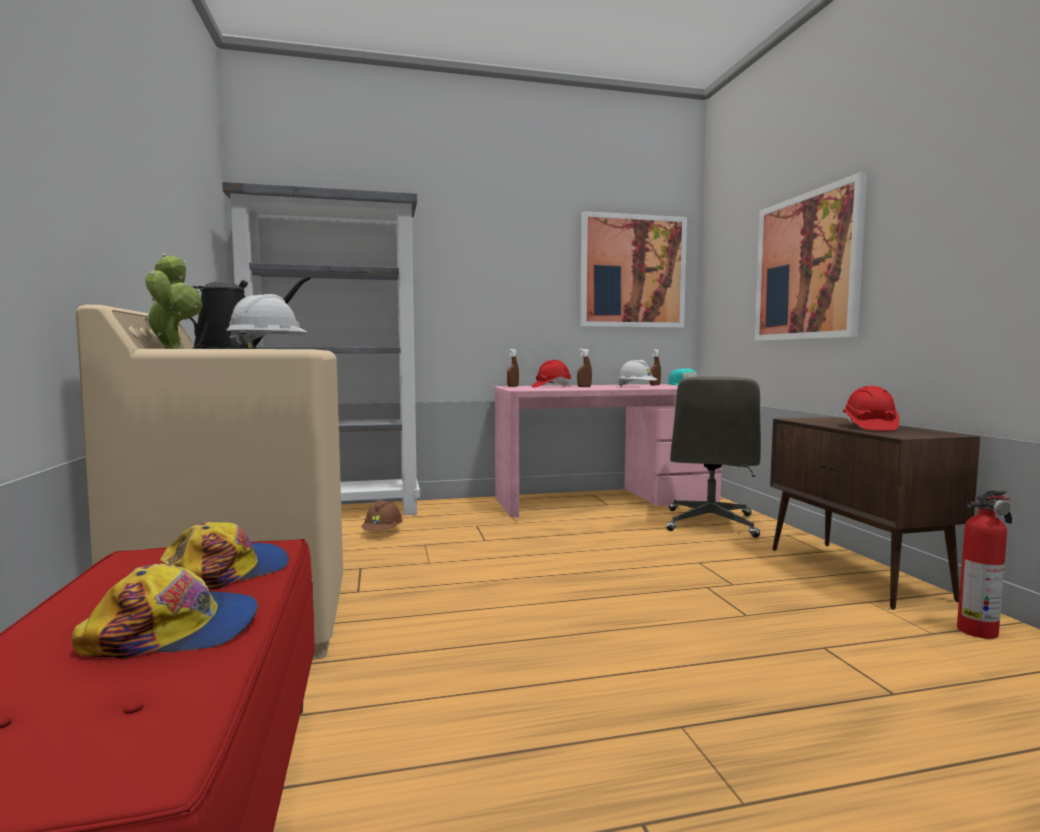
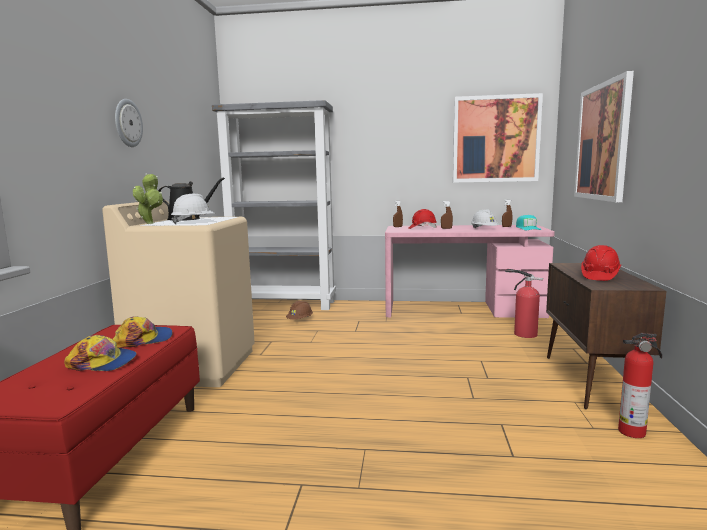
camera: 20 degrees right, 5 degrees up
(110, 163) = (127, 123): none -> wall clock
(710, 523) = (523, 334): grey office chair -> fire extinguisher

